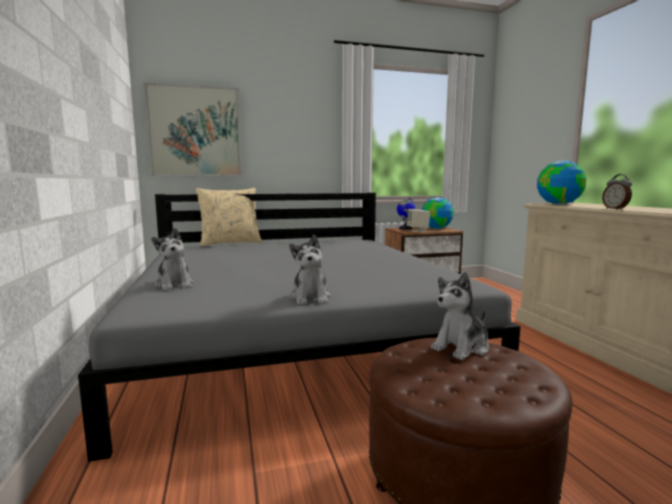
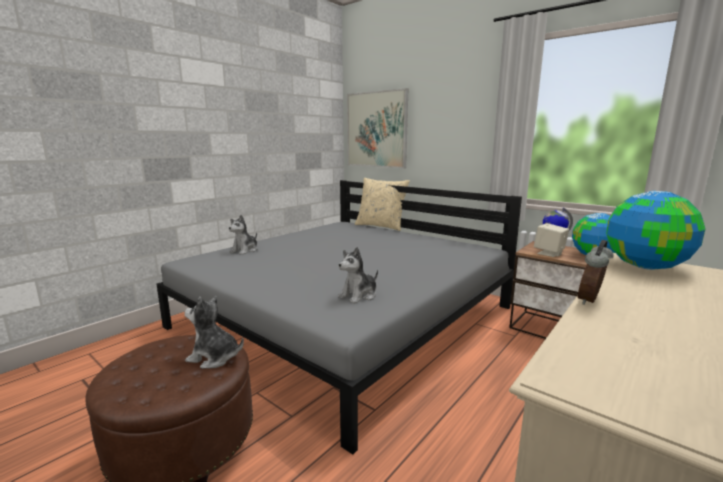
camera: 55 degrees right, 5 degrees up
(310, 297) = (247, 283): plush toy -> plush toy (359, 295)

